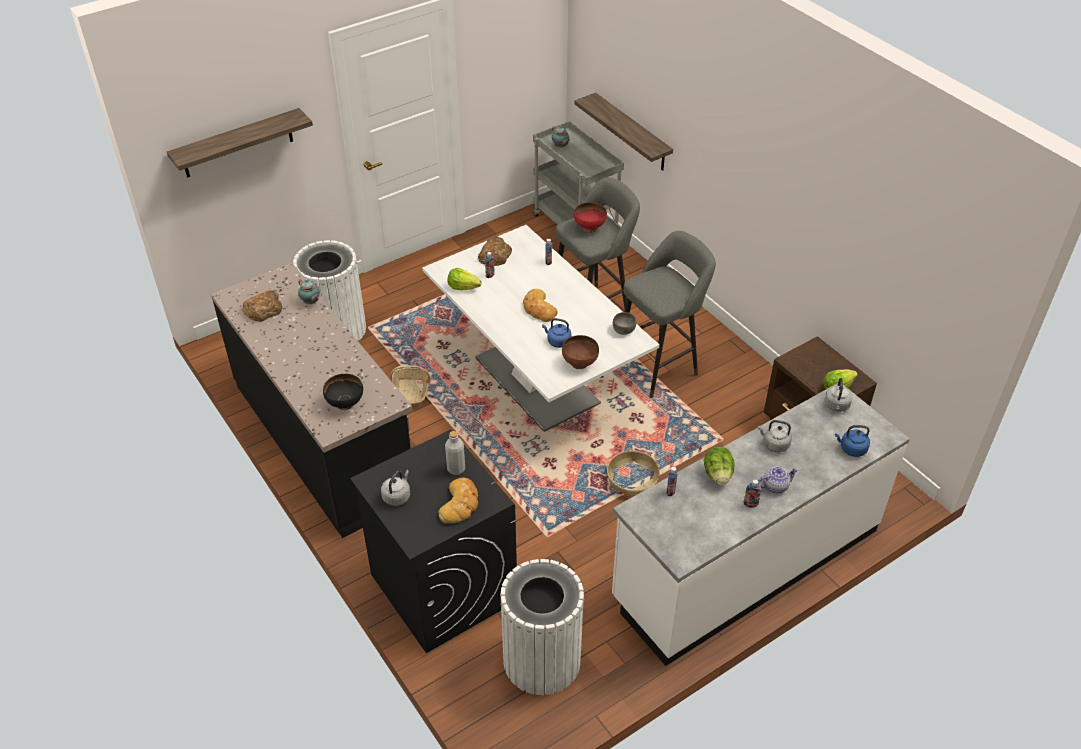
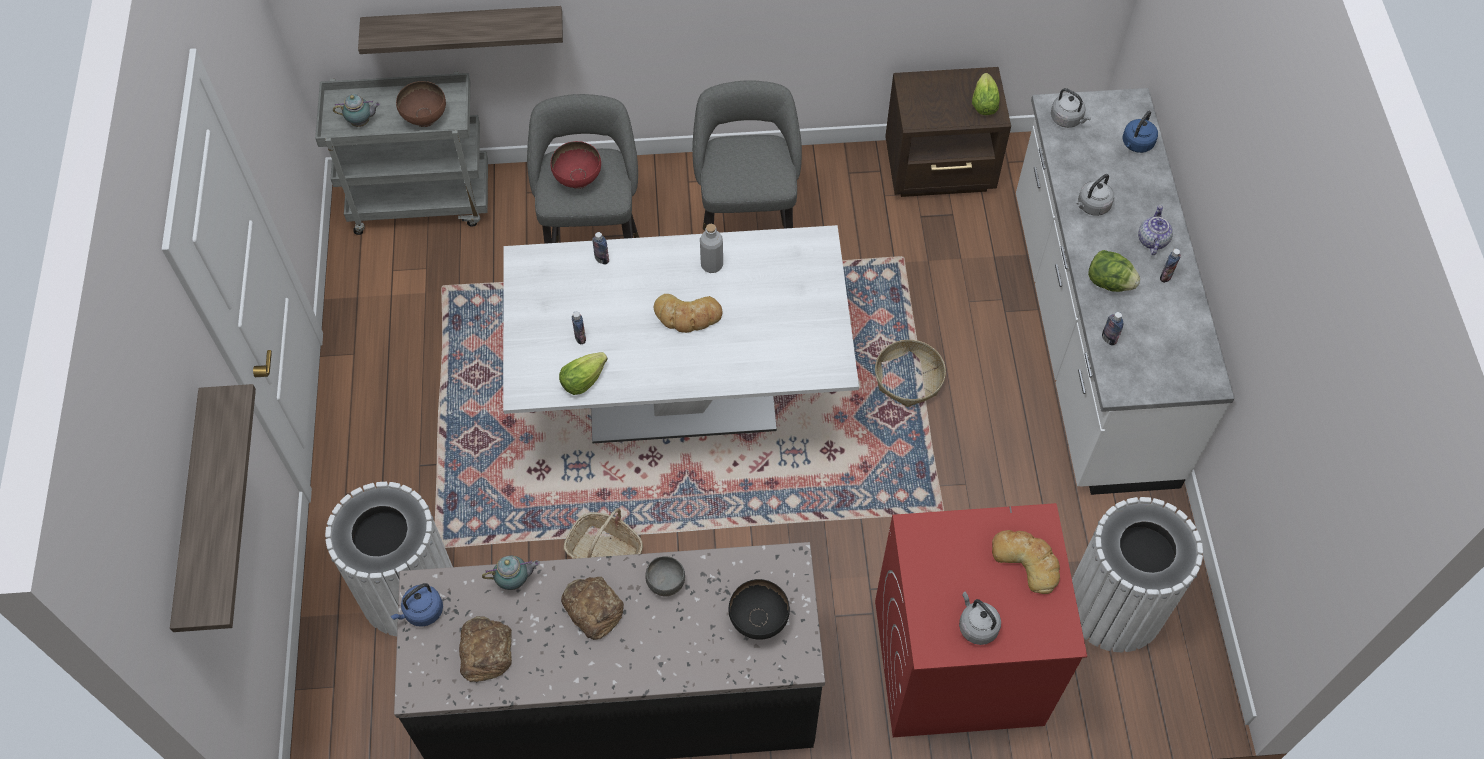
camera: 60 degrees left, 15 degrees up
(442, 587) = (956, 663): black washing machine -> red washing machine
(456, 469) = (966, 539): grey bottle -> grey bottle (712, 265)
(494, 255) = (542, 312): bread -> bread (593, 608)
(557, 341) = (763, 326): blue kettle -> blue kettle (422, 612)
(580, 364) = (819, 323): brown bowl -> brown bowl (425, 118)
(624, 330) = (788, 246): grey bowl -> grey bowl (665, 582)

